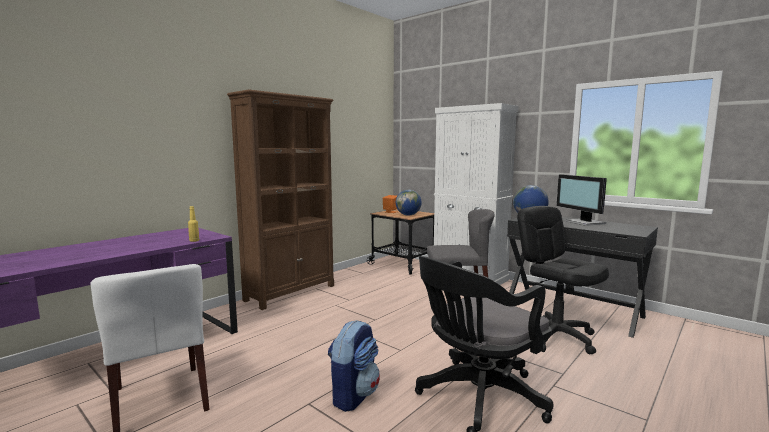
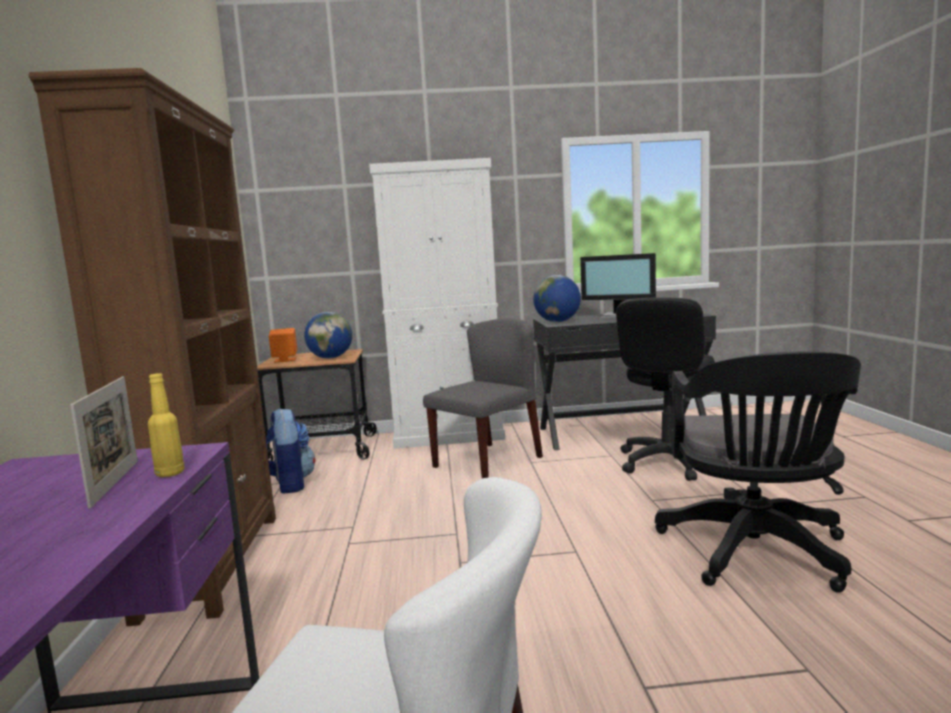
camera: 45 degrees left, 0 degrees up
(182, 239) = (115, 482): none -> picture frame
(353, 395) = (661, 635): backpack -> backpack (289, 484)
(556, 337) = (668, 462): black office chair -> black office chair turned 75 degrees counterclockwise

